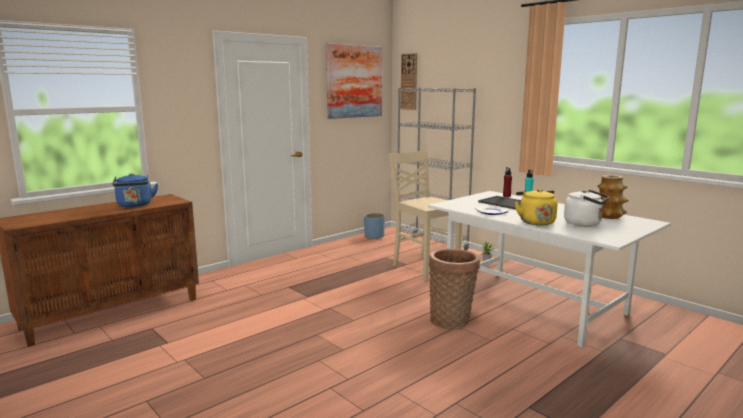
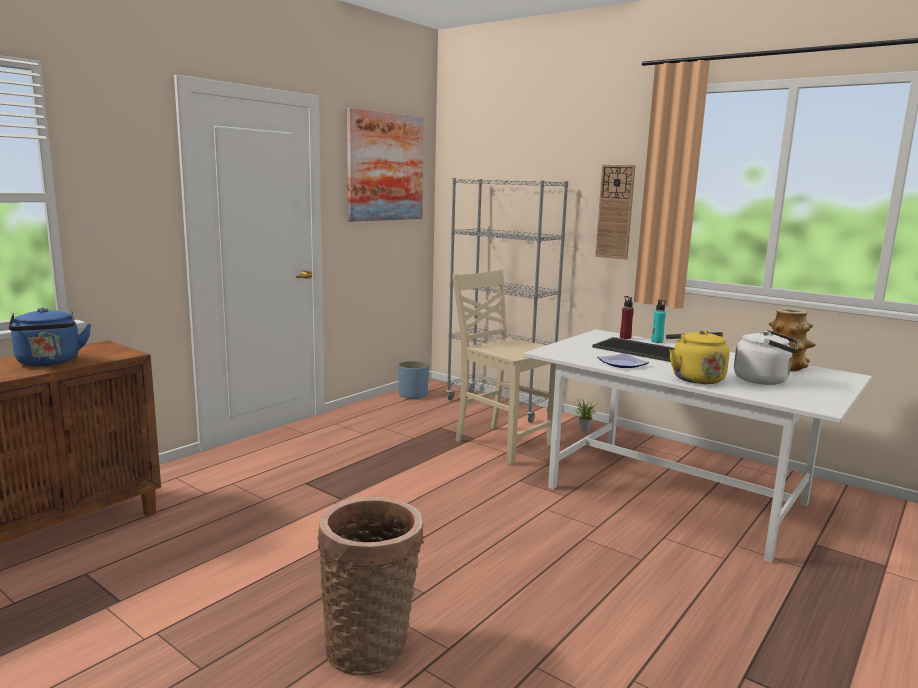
camera: 10 degrees left, 0 degrees up
(409, 81) = (462, 170): wall clock -> wall clock (615, 212)
(452, 320) = (572, 528): basket -> basket (371, 646)

